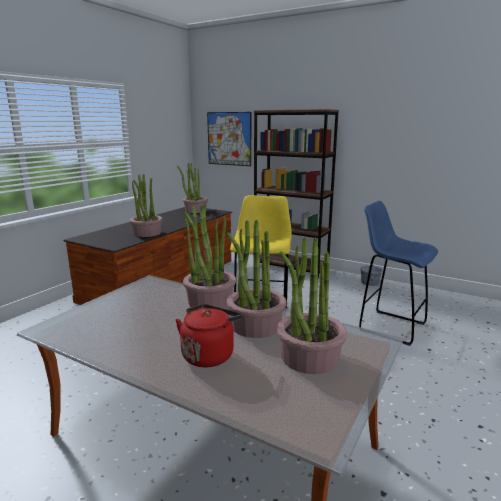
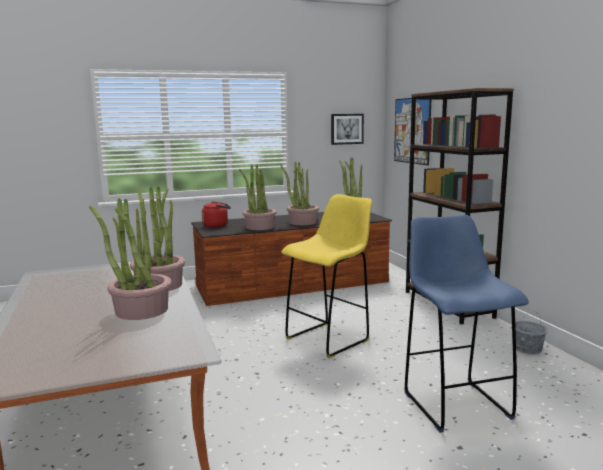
camera: 40 degrees right, 5 degrees down
(169, 137) = (346, 129): none -> picture
(209, 354) = (67, 316): red kettle -> red kettle (217, 225)
(309, 358) = (112, 342): potted plant -> potted plant (302, 222)

